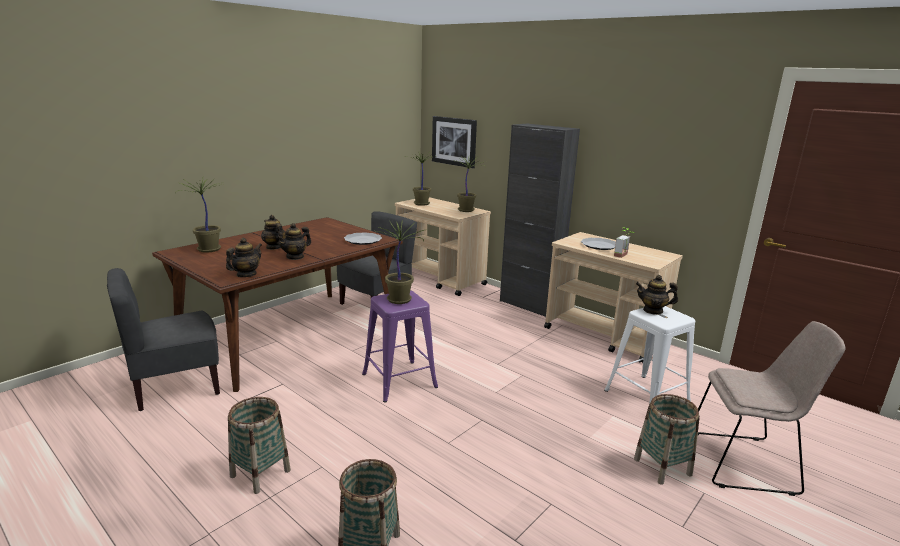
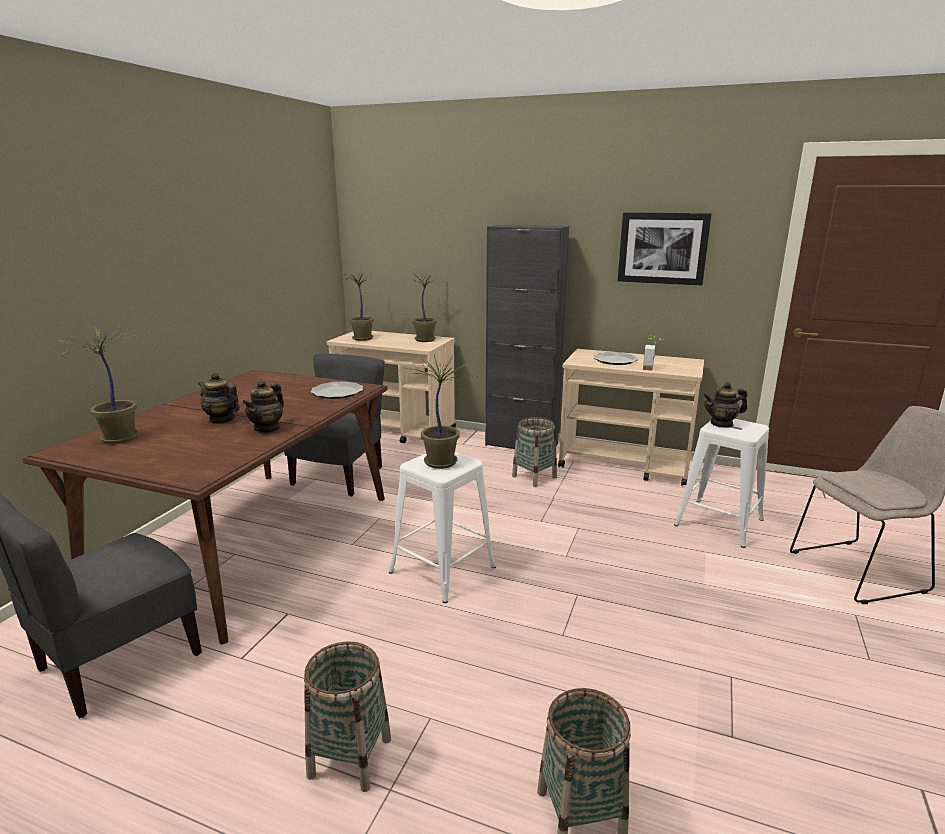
camera: 20 degrees left, 0 degrees up
(246, 274) = (219, 465): teapot -> none
(399, 380) = (443, 569): purple stool -> white stool
(454, 141) = (393, 255): picture -> picture (662, 248)
(662, 467) = (797, 597): basket -> basket (534, 477)

